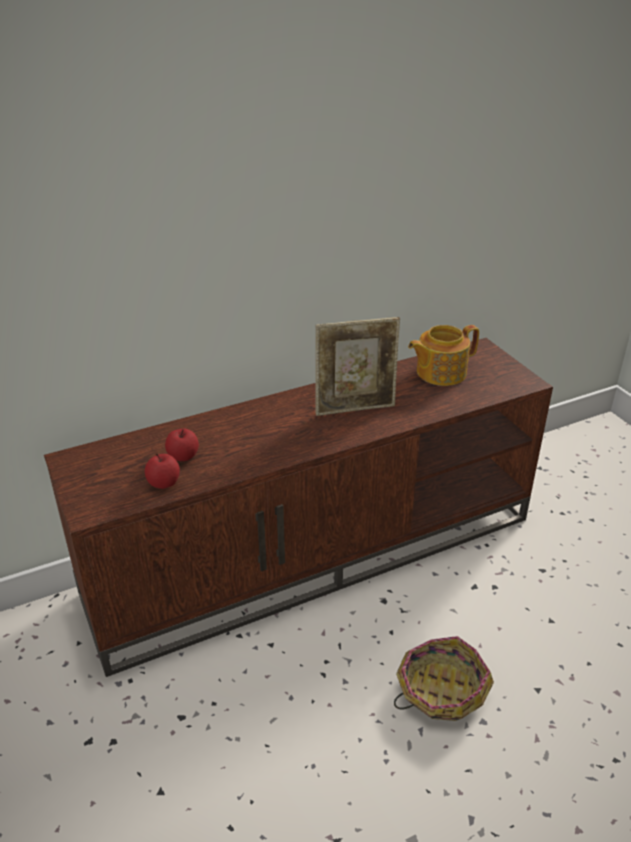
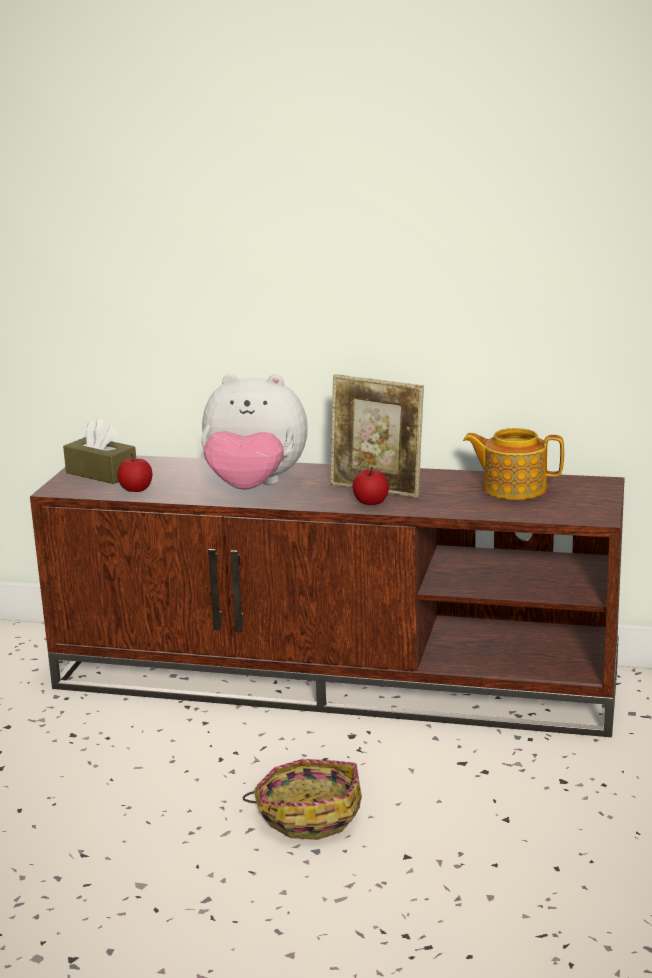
camera: 40 degrees right, 15 degrees down
(102, 475) = (101, 473): none -> brown tissue box
(183, 456) = (176, 479): apple -> apple (371, 502)
(261, 441) = (254, 487): none -> plush toy

